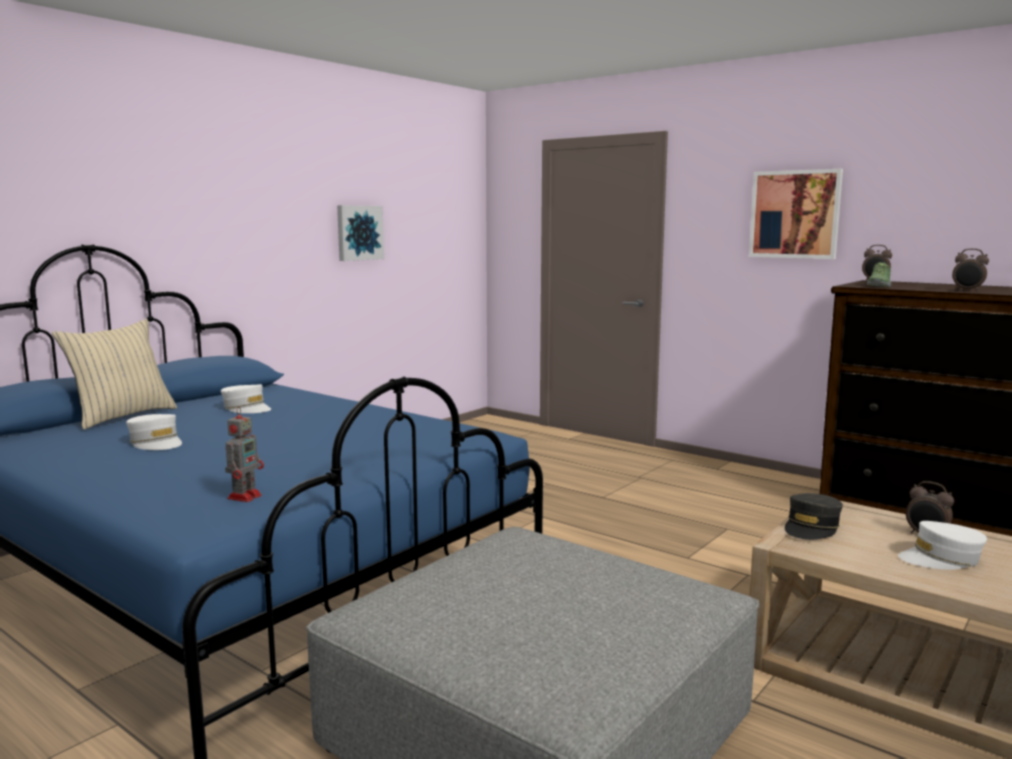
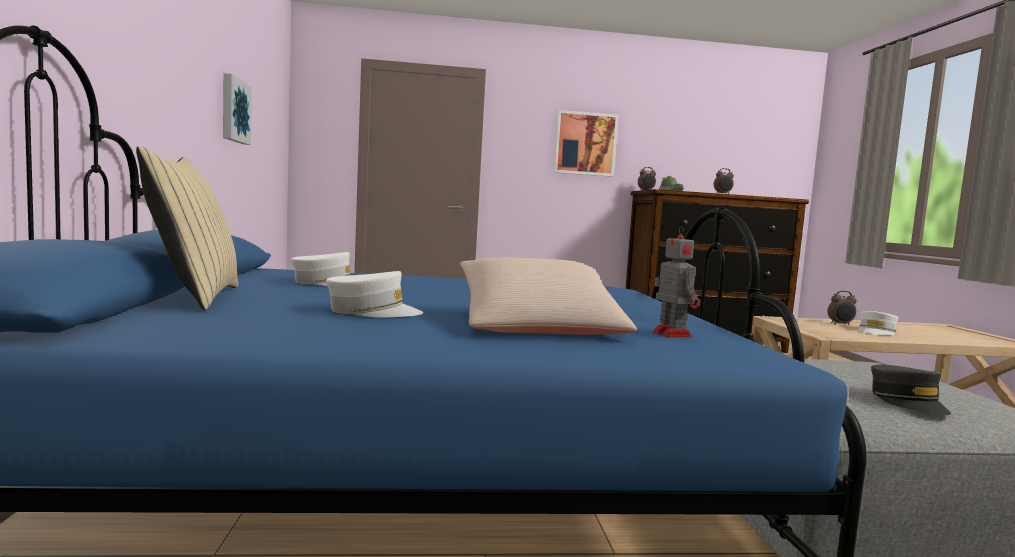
camera: 45 degrees left, 5 degrees down
(199, 470) = (537, 324): none -> beige pillow
(811, 527) = (805, 328): grey cap -> grey cap (907, 401)

